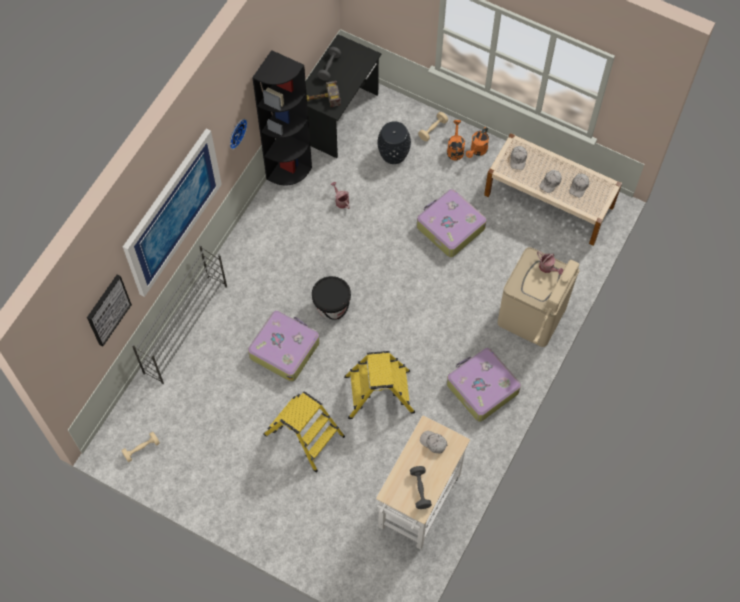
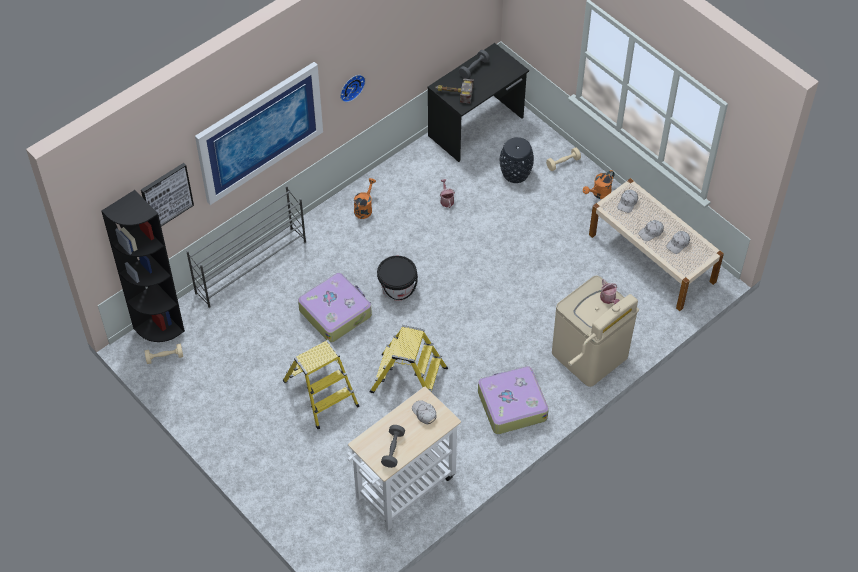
camera: 20 degrees right, 10 degrees down
(289, 174) = (407, 163): black bookcase -> black bookcase (160, 331)
(449, 227) = (542, 253): suitcase -> none
(455, 149) = (577, 186): orange watering can -> orange watering can (364, 208)

